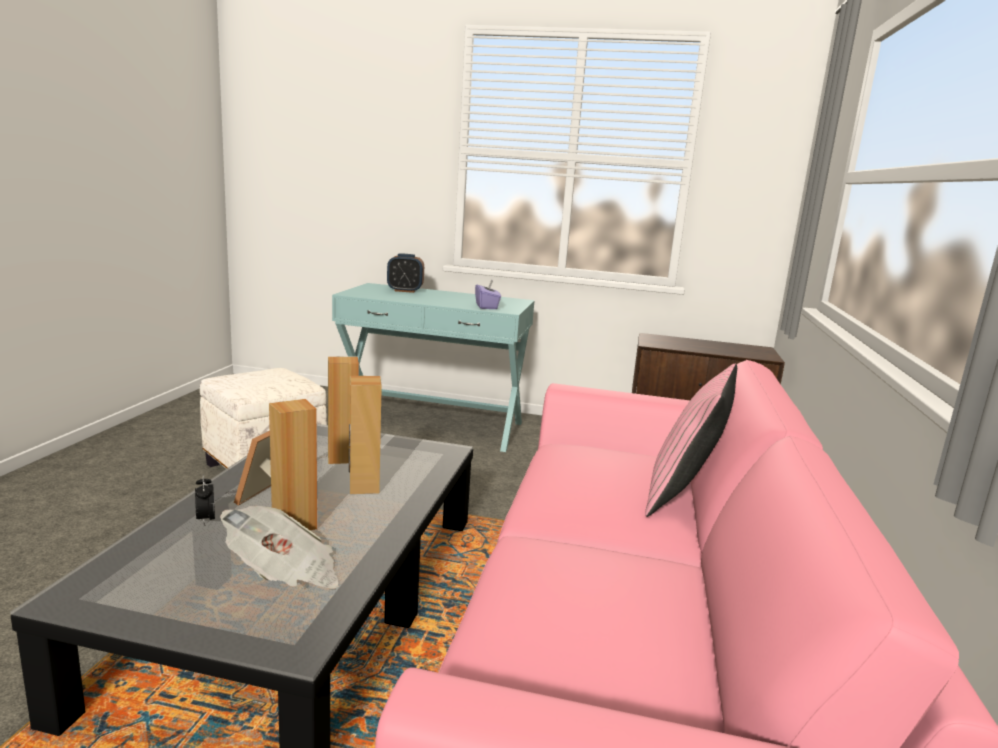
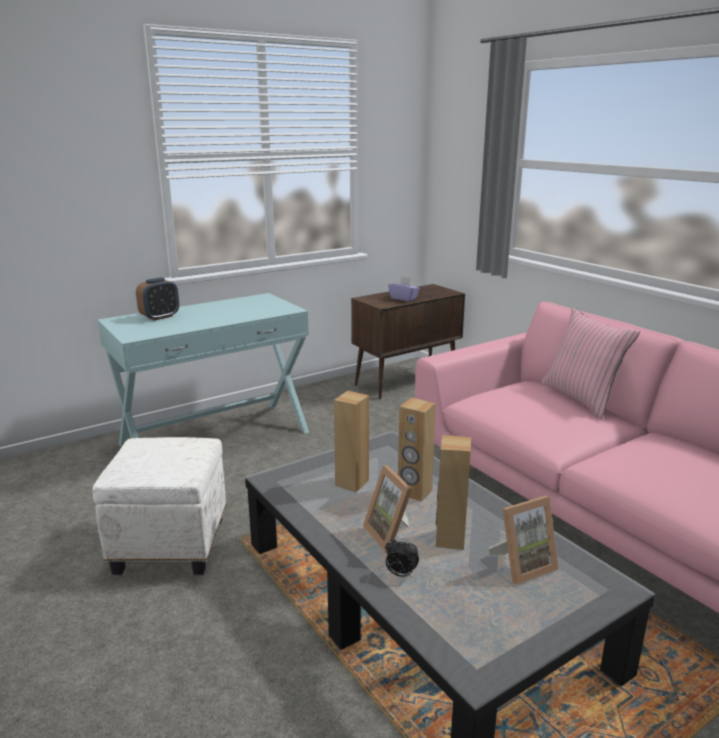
camera: 45 degrees left, 5 degrees up
(284, 575) = (522, 565): newspaper -> picture frame
(487, 306) = (267, 311): purple tissue box -> purple tissue box (403, 298)

